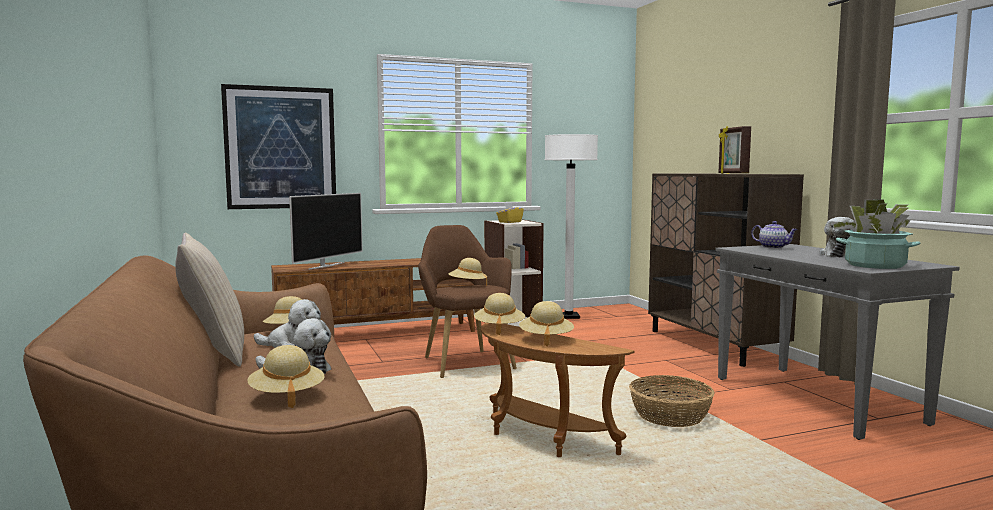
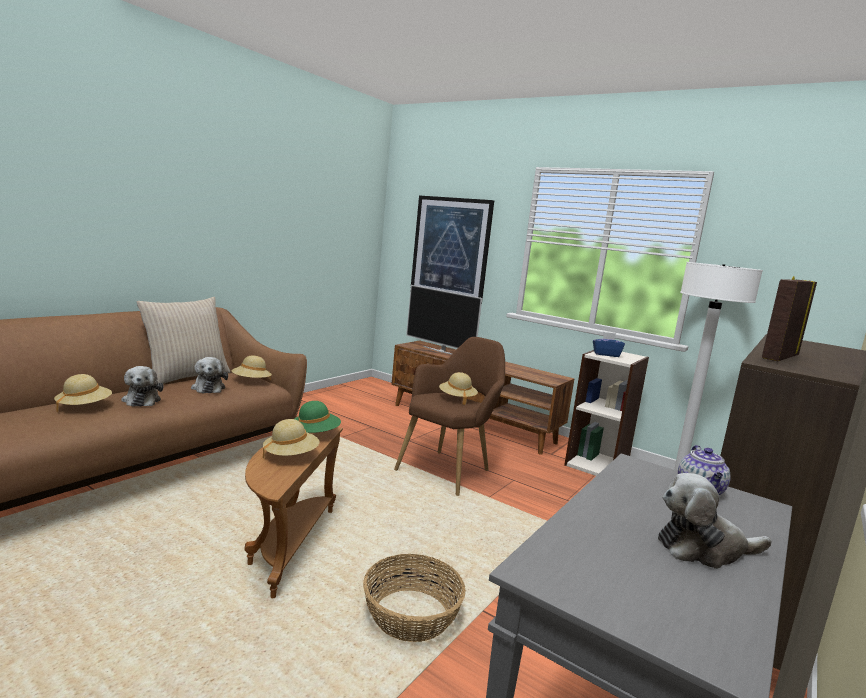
camera: 55 degrees right, 5 degrees up
(326, 266) = (440, 351): television -> television turned 45 degrees clockwise
(499, 328) = (315, 434): beige hat -> green hat
(509, 222) = (606, 354): yellow tissue box -> blue tissue box
(875, 265) = (600, 581): potted plant -> none

